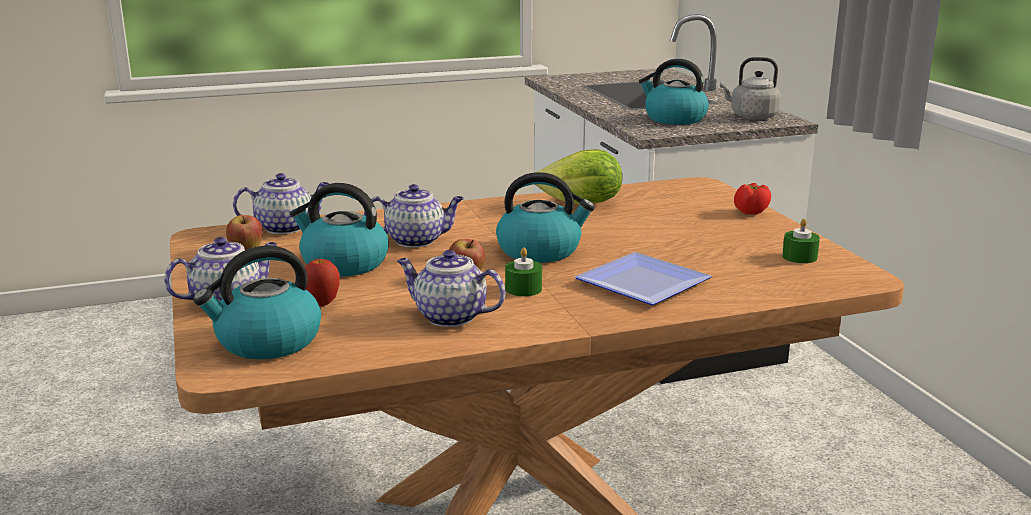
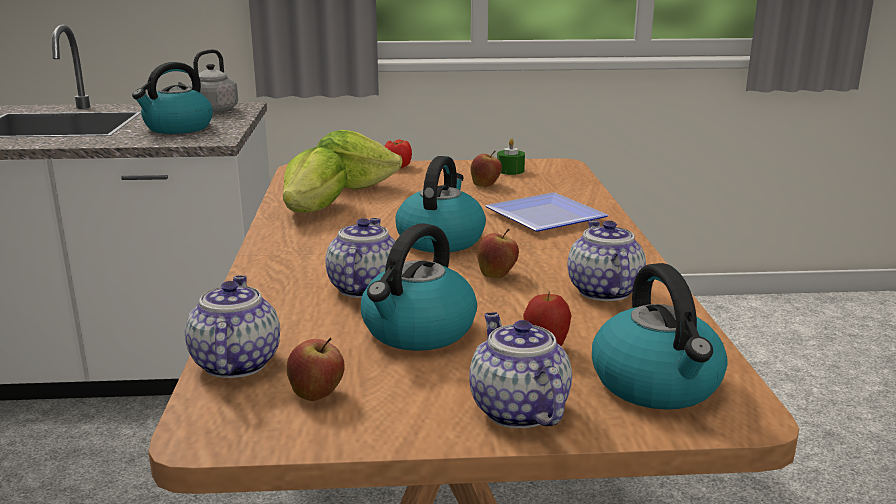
camera: 75 degrees left, 0 degrees up
(449, 317) = (602, 290): teapot -> teapot turned 135 degrees clockwise
(523, 289) = (540, 256): green candle -> none
(666, 206) = (353, 186): none -> lettuce
(728, 251) = (485, 185): none -> apple

